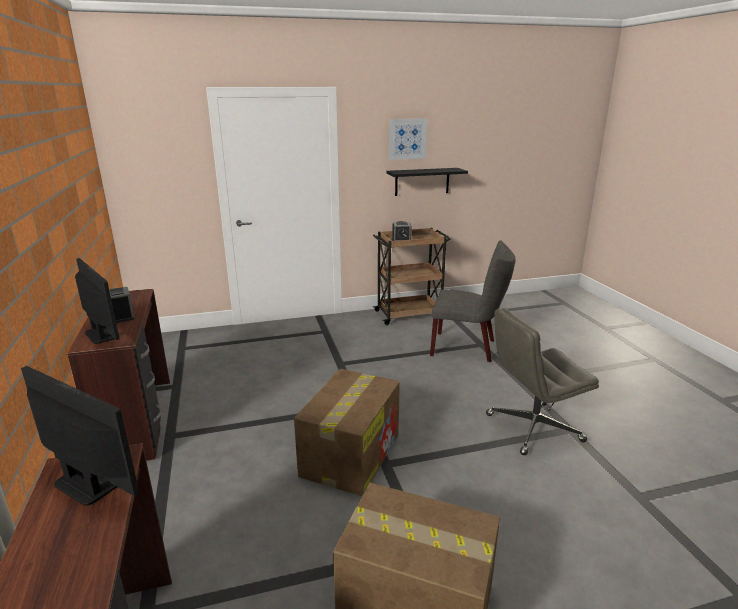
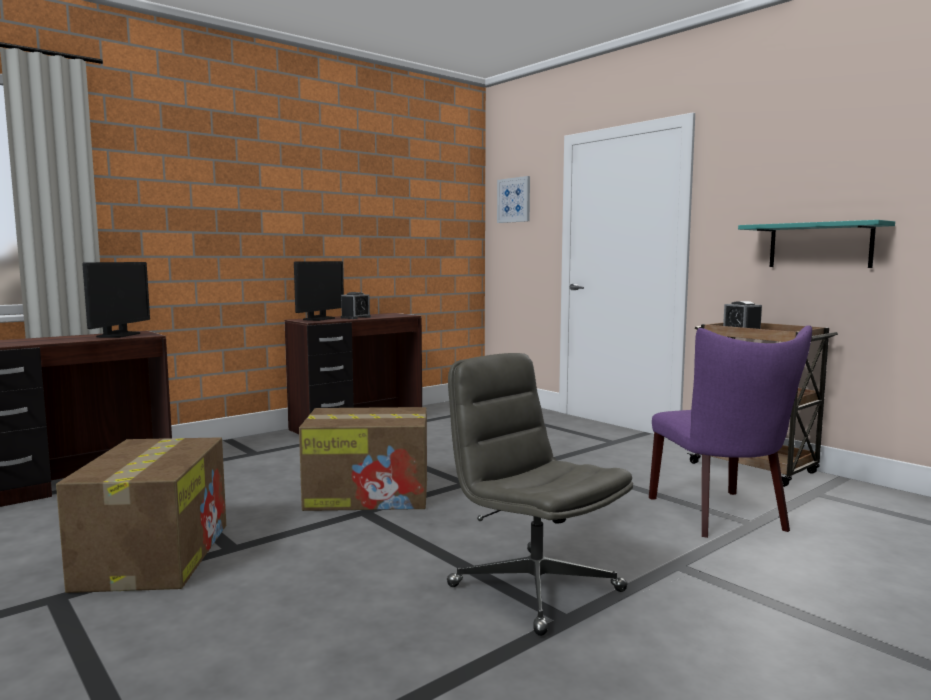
camera: 65 degrees right, 15 degrees down
(407, 139) = (795, 175): picture -> picture (514, 200)
(422, 181) = (820, 245): black shelf -> turquoise shelf
(468, 347) = (722, 516): grey chair -> purple chair

